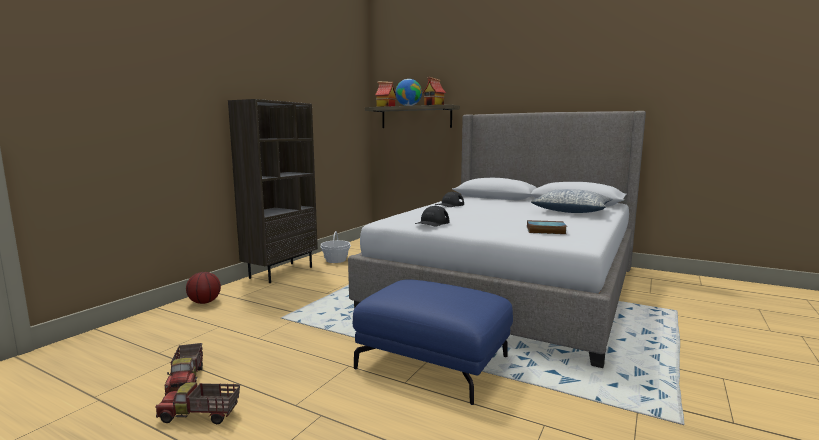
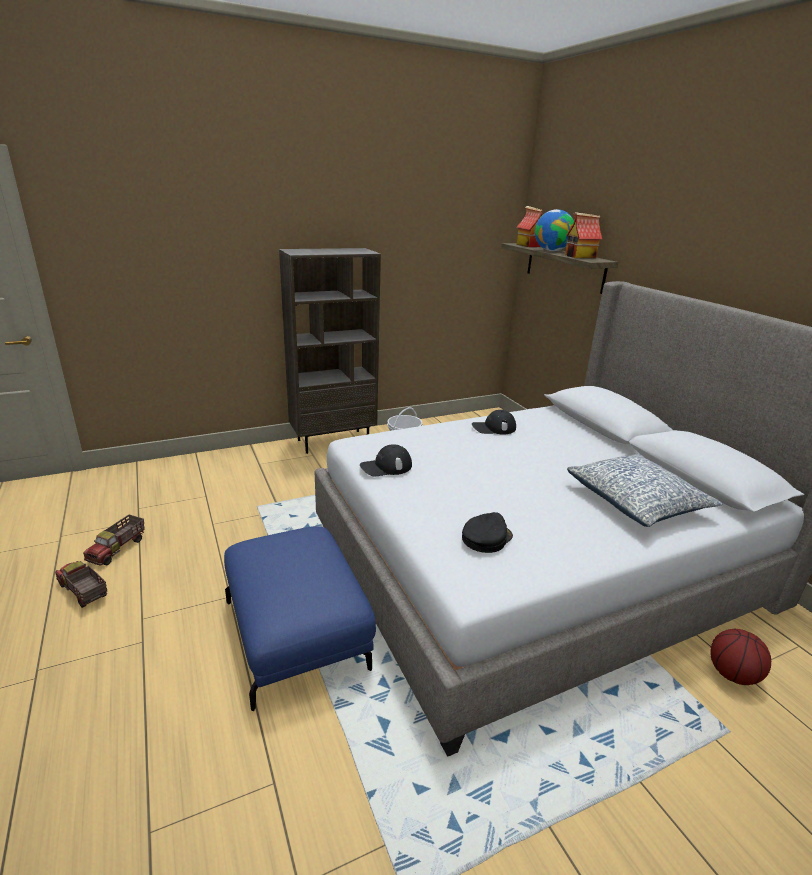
camera: 35 degrees right, 15 degrees up
(204, 302) = (231, 460): basketball -> basketball (731, 674)
(545, 230) = (486, 537): book -> black cap

